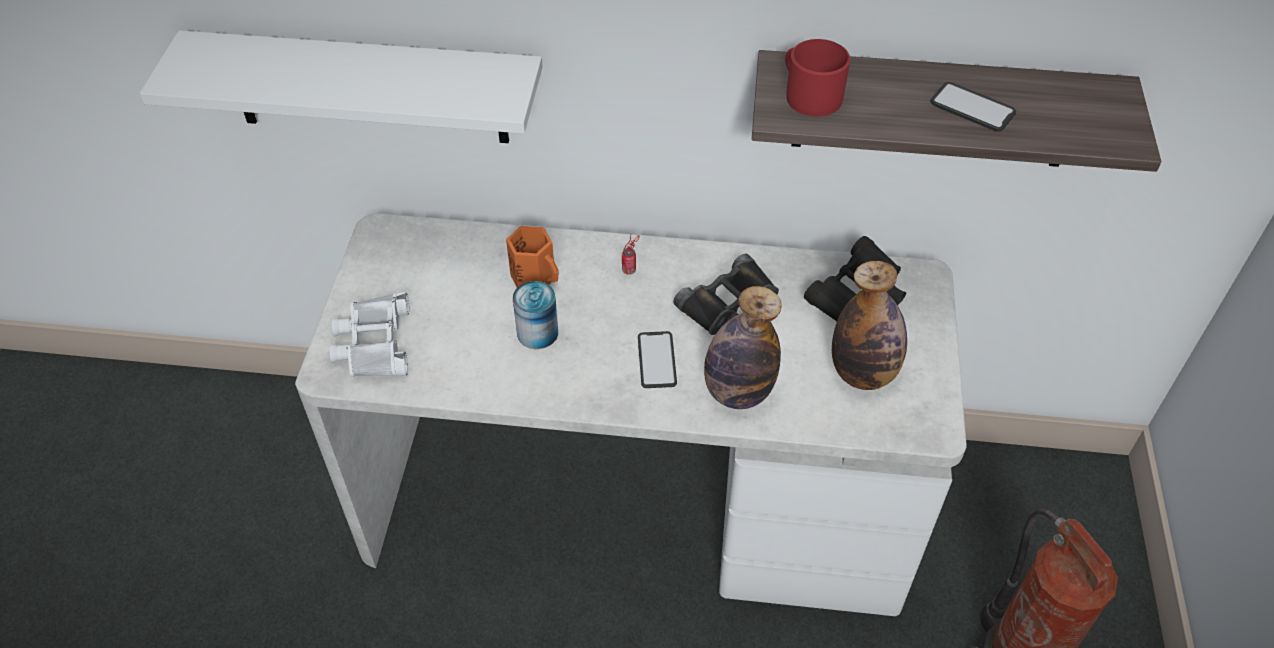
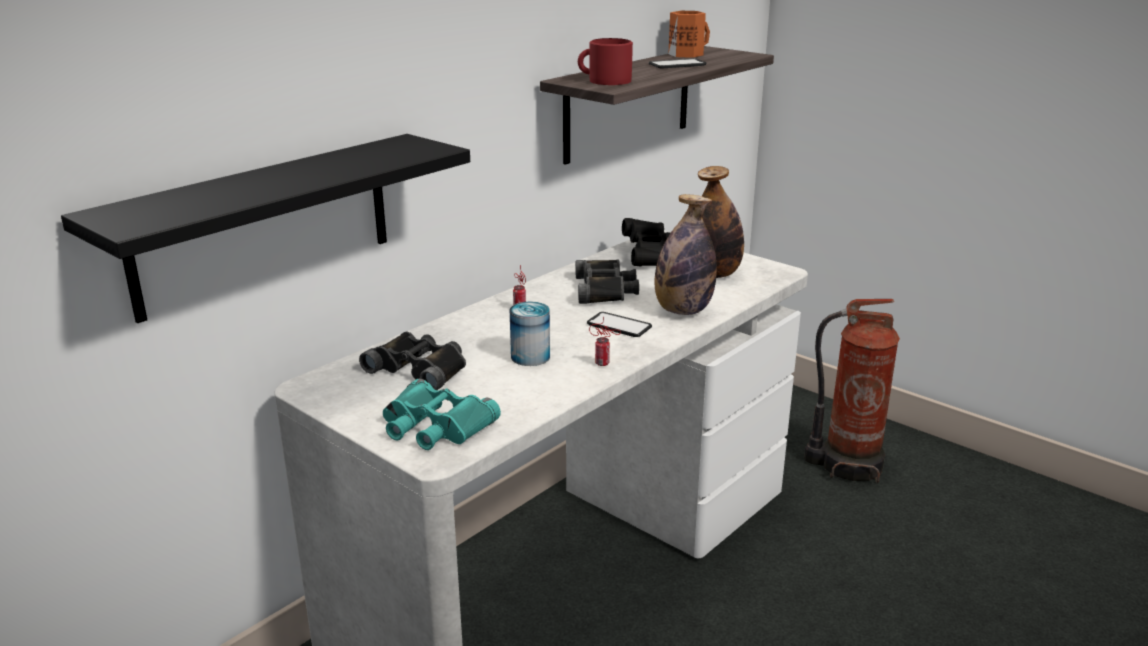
camera: 55 degrees left, 25 degrees down
(368, 88) = (264, 224): white shelf -> black shelf
(373, 343) = (435, 426): white binoculars -> turquoise binoculars
(459, 276) = (420, 368): none -> black binoculars
(535, 277) = (471, 341): orange mug -> orange mug (686, 54)
(566, 391) = (604, 363): none -> can

